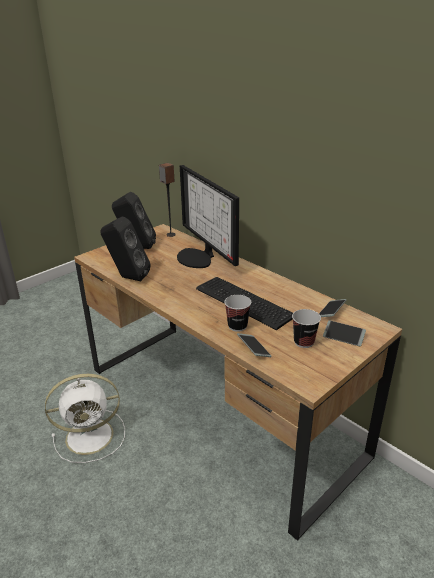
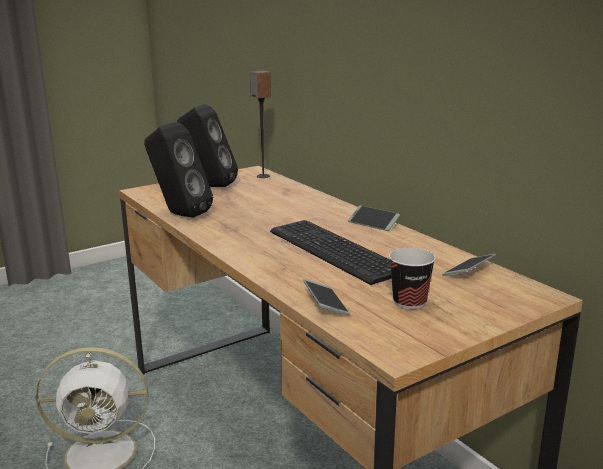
camera: 10 degrees right, 10 degrees down
(199, 257) = (291, 200): monitor -> none
(237, 326) = (312, 276): cup -> none
(343, 336) = (478, 301): phone -> phone (373, 223)

